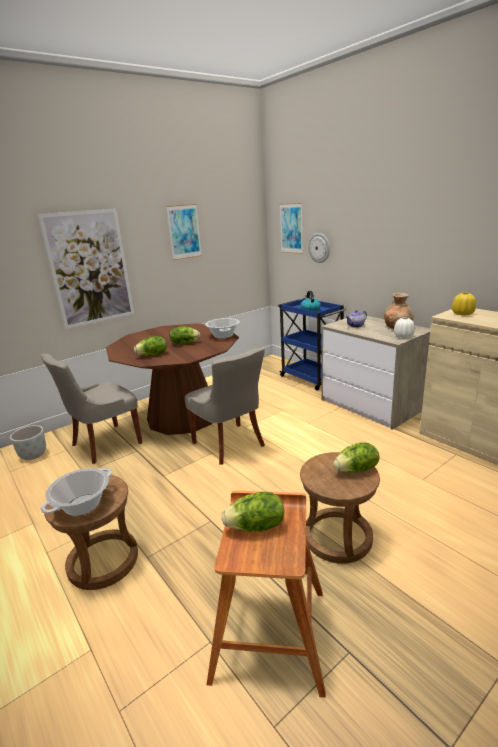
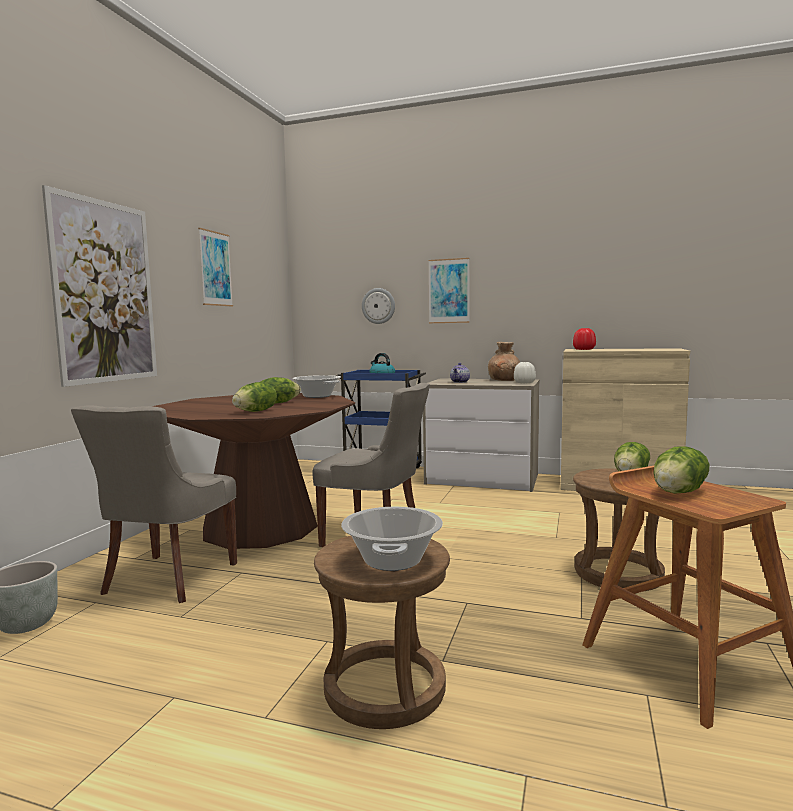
camera: 35 degrees left, 15 degrees down
(291, 228) = (333, 285): picture -> picture (449, 291)
(462, 314) = (584, 349): yellow vase -> red vase

